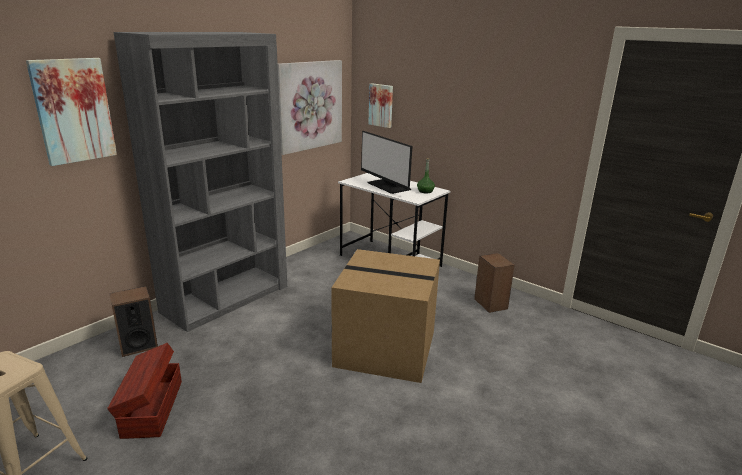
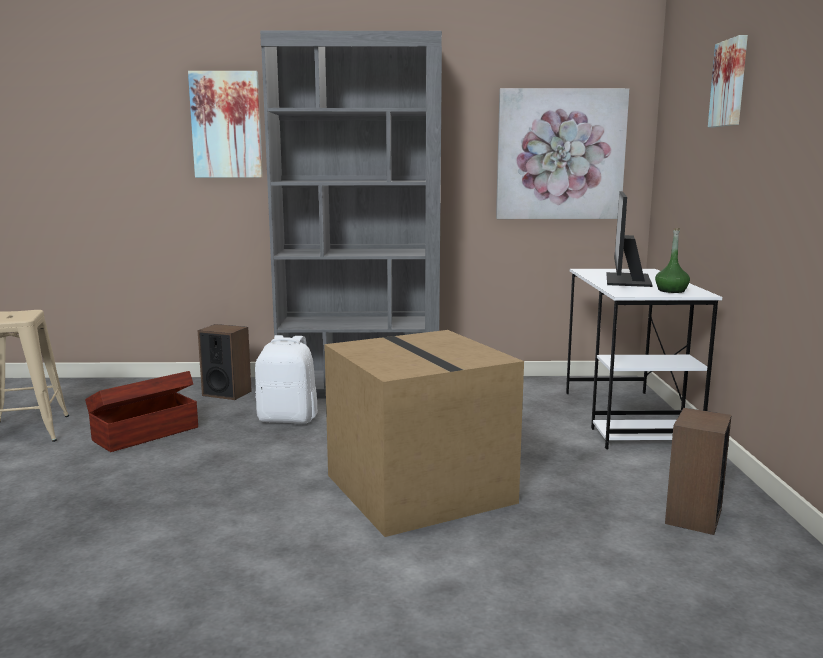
camera: 50 degrees right, 10 degrees down
(229, 343) = (288, 419): none -> white backpack
(381, 105) = (676, 155): picture -> picture (730, 83)

